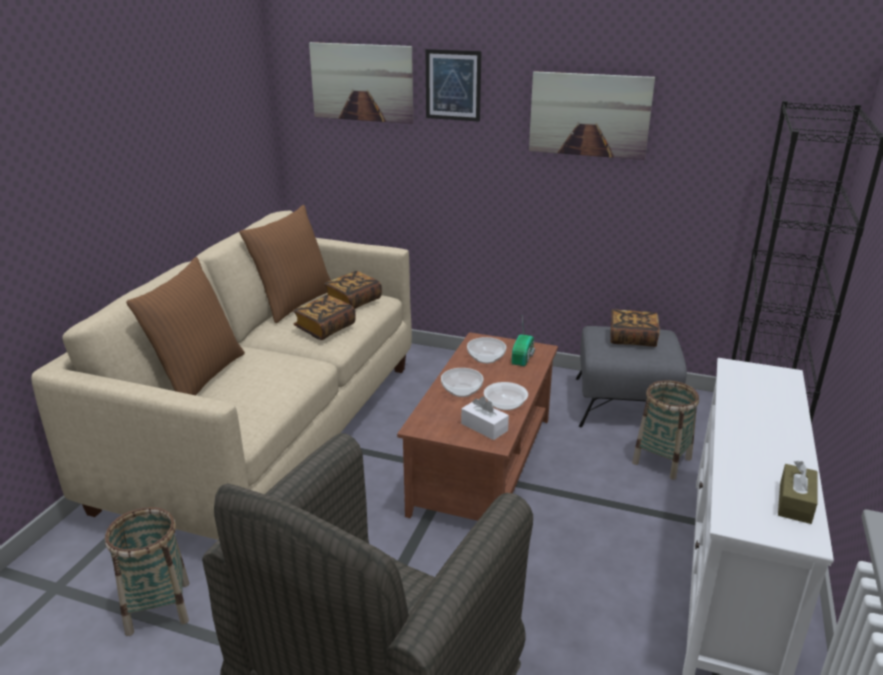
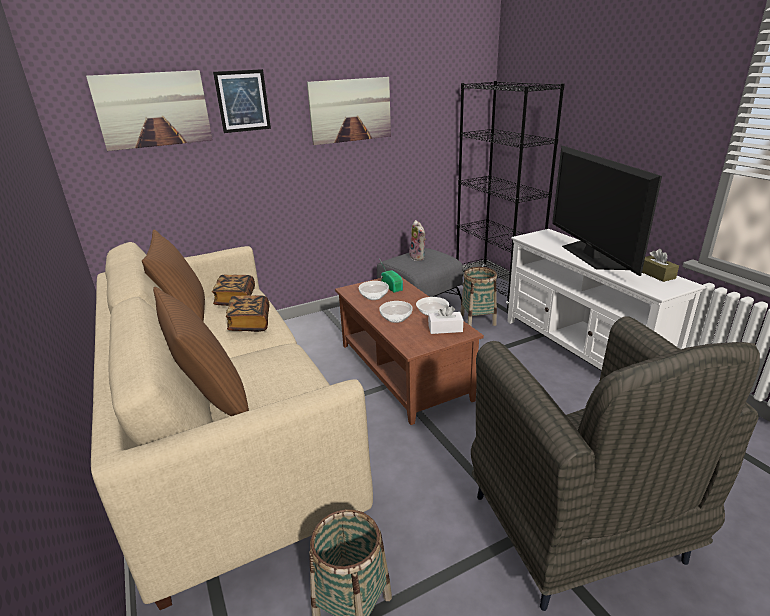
camera: 45 degrees left, 0 degrees up
(632, 339) = (418, 257): book -> plush toy
(763, 432) = (591, 256): none -> television

